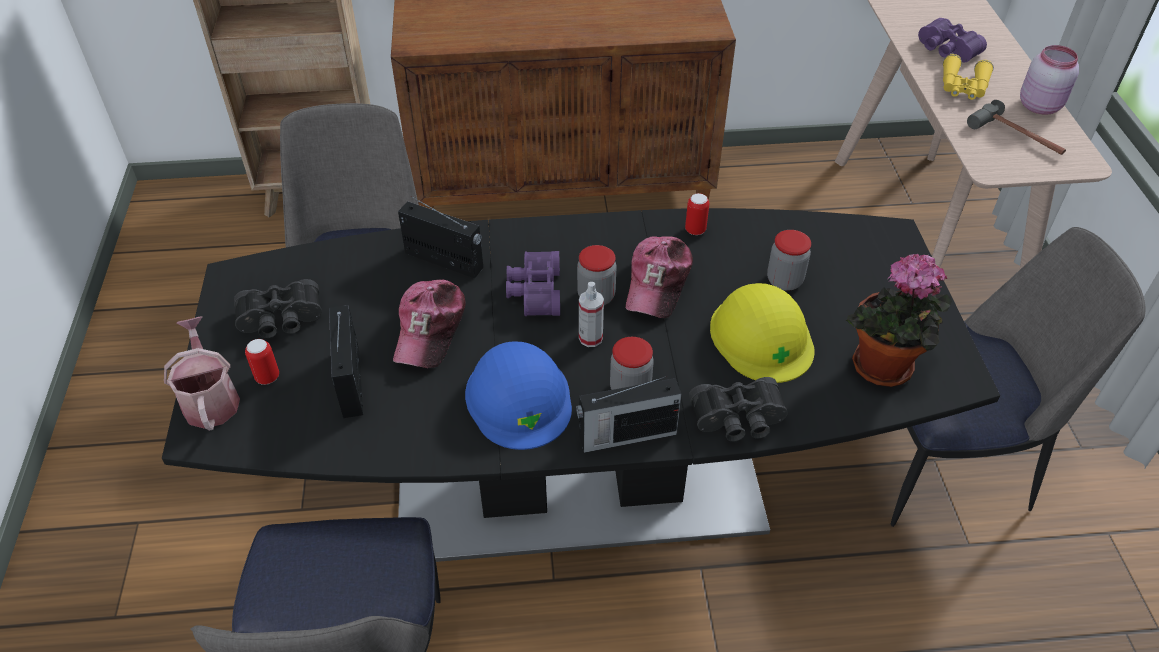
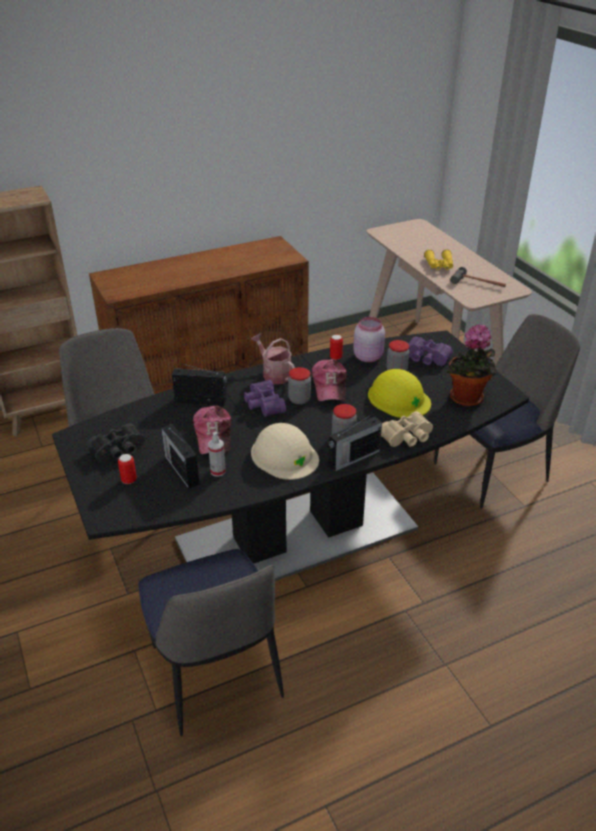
camera: 20 degrees left, 10 degrees down
(210, 399) = (100, 499): watering can -> watering can (274, 374)
(519, 398) = (284, 455): blue hard hat -> beige hard hat
(590, 338) = (308, 419): spray bottle -> spray bottle (218, 471)
(738, 420) = (408, 438): black binoculars -> beige binoculars
(945, 50) = (421, 250): purple binoculars -> purple binoculars (425, 359)
(1040, 105) = (482, 267): pink jar -> pink jar (368, 356)

